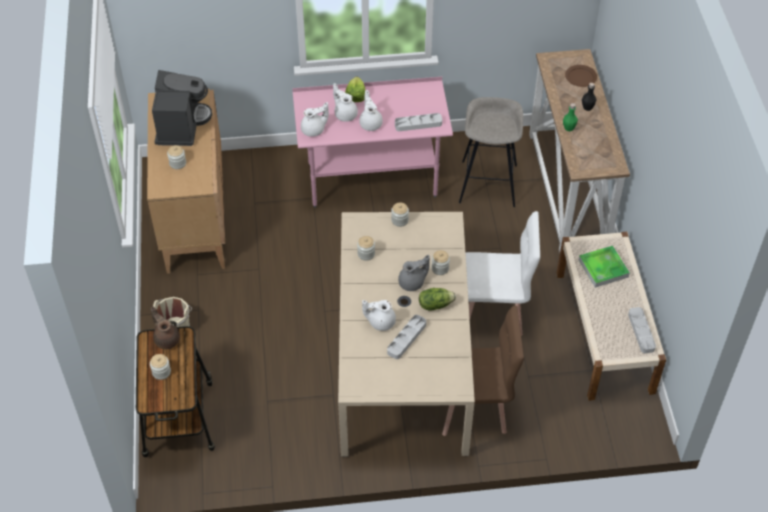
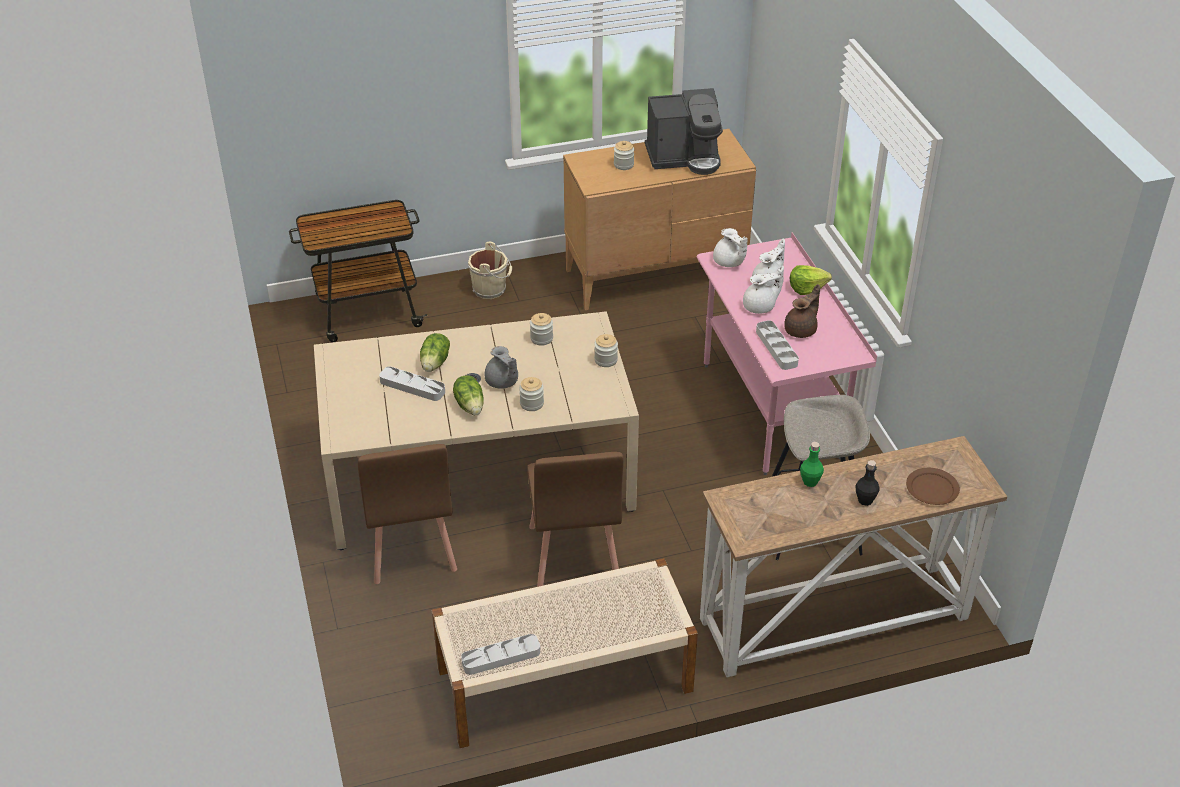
camera: 80 degrees right, 10 degrees down
(161, 372) = (349, 223): jar -> none
(166, 339) = (393, 218): brown teapot -> brown teapot (801, 330)
(380, 321) = (435, 363): white teapot -> lettuce
(492, 312) = (573, 553): white chair -> brown chair
(603, 268) = (614, 607): tray -> none

